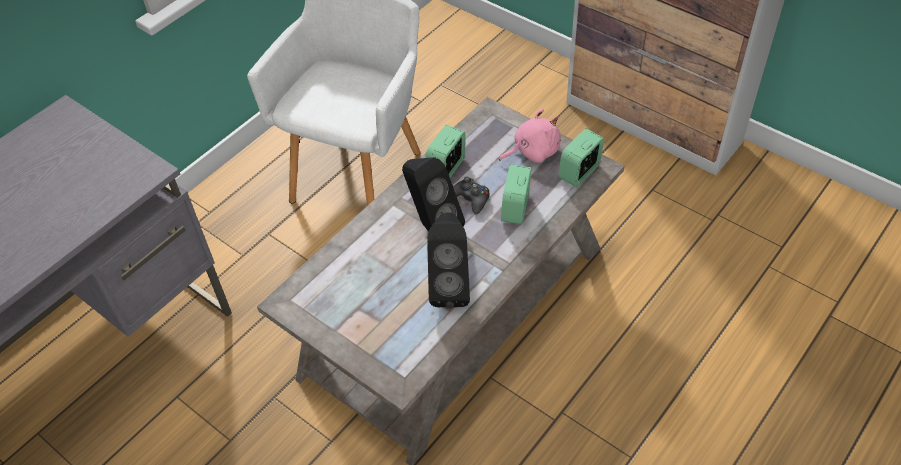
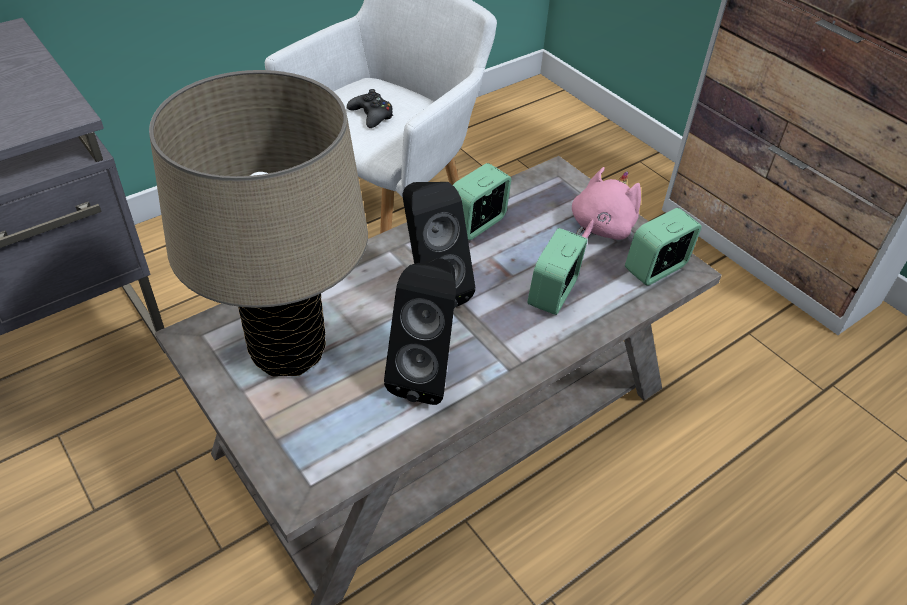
camera: 10 degrees right, 5 degrees down
(353, 295) = (288, 351): none -> beige table lamp
(470, 199) = (495, 267): black game controller -> black game controller (371, 115)
(533, 151) = (599, 229): pink plush toy -> pink plush toy turned 45 degrees counterclockwise

